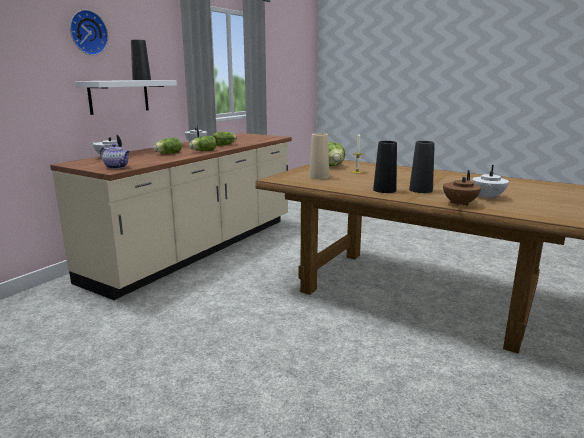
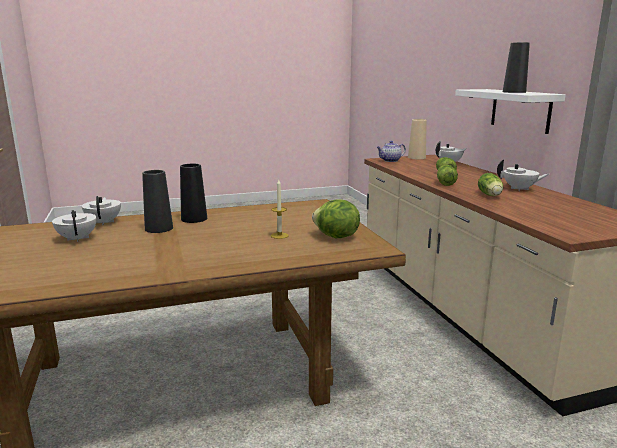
camera: 130 degrees right, 0 degrees up
(87, 33) = (507, 39): wall clock -> none
(319, 177) = (293, 216): beige vase -> beige vase (416, 157)
(459, 204) = (104, 222): brown teapot -> white teapot

